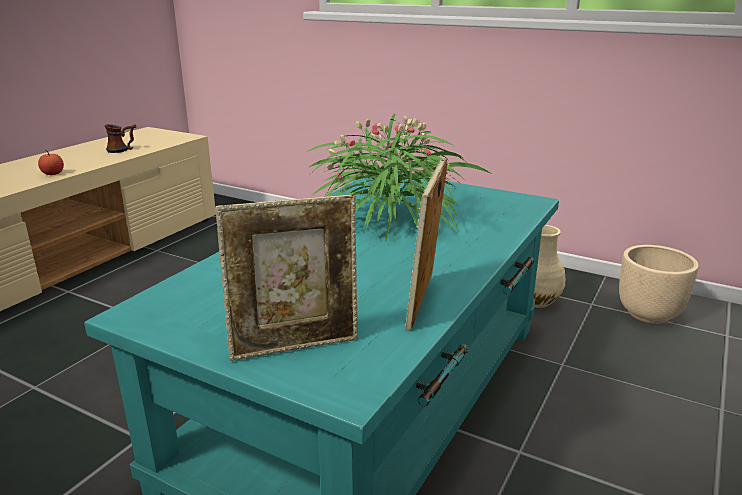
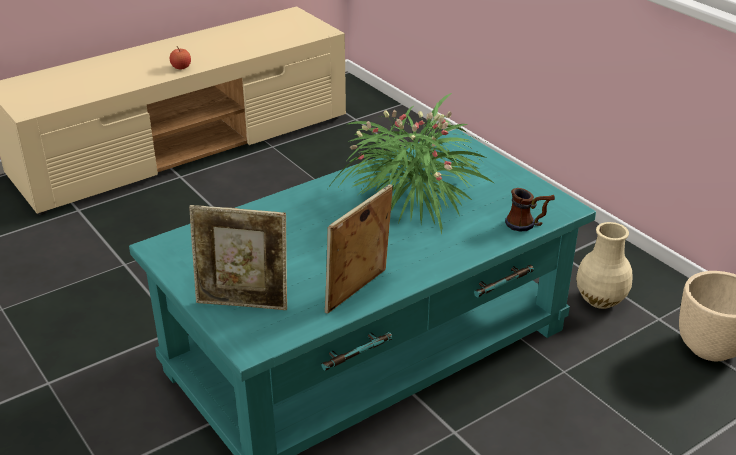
camera: 25 degrees right, 10 degrees up
(123, 150) = (254, 42): mug -> mug (528, 224)

